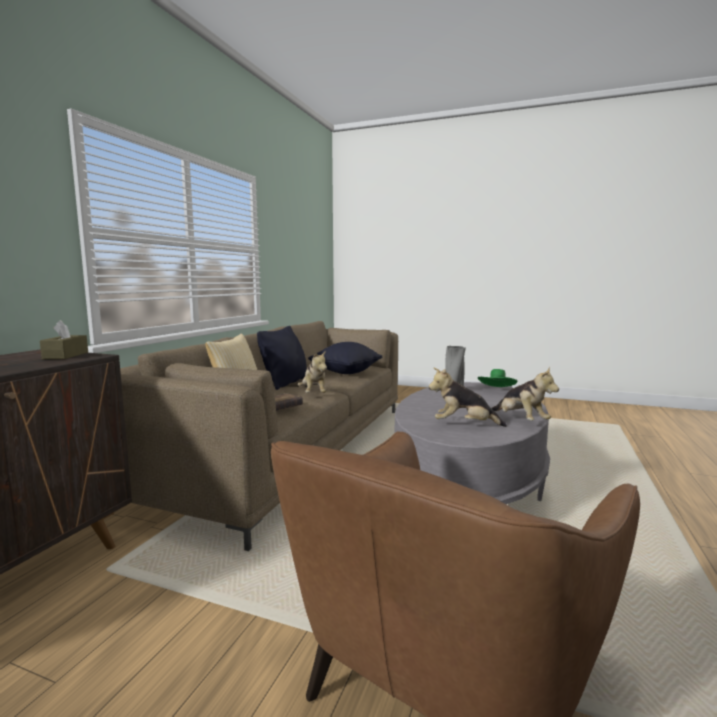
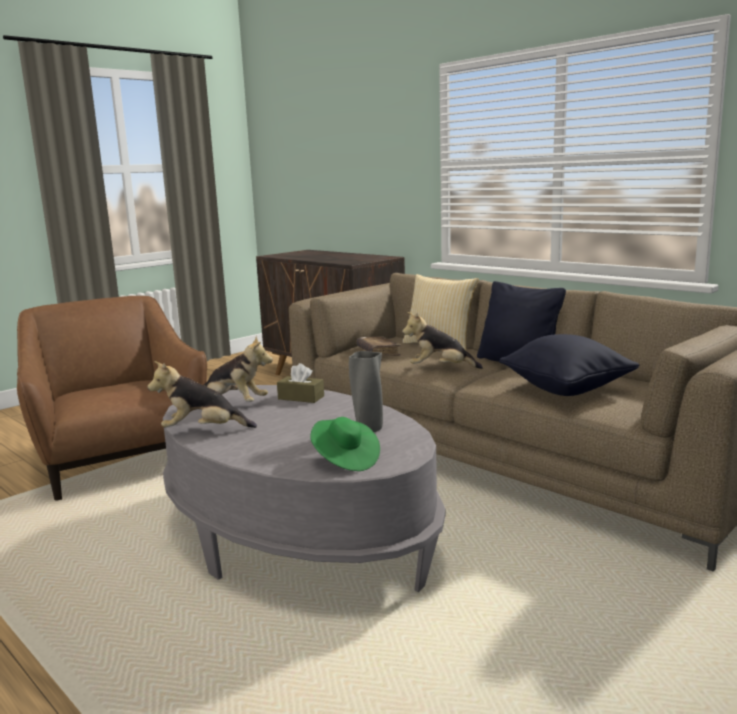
camera: 115 degrees right, 5 degrees up
(66, 355) = (360, 260): brown tissue box -> brown tissue box (301, 397)
(464, 425) = (233, 404): plush toy -> plush toy turned 75 degrees clockwise

